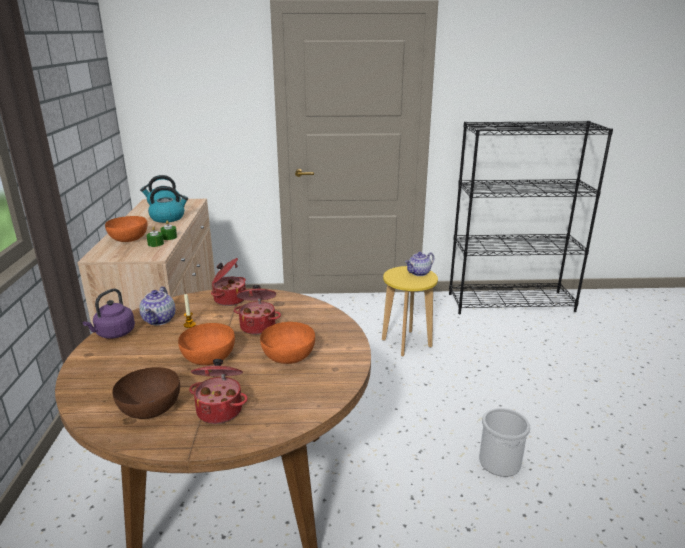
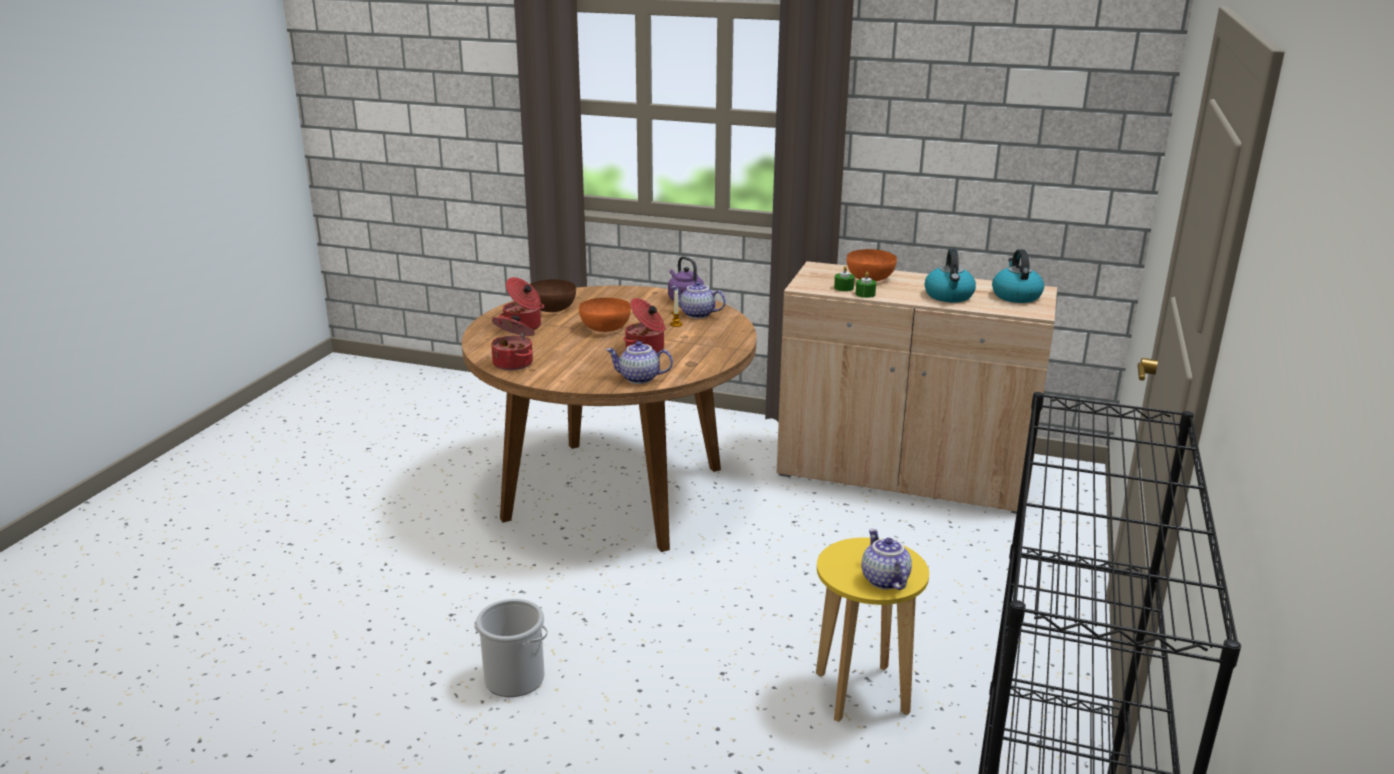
camera: 110 degrees right, 0 degrees up
(229, 299) = (722, 343): cooking pot -> cooking pot (514, 363)
(289, 356) = (573, 355): orange bowl -> none
(321, 316) = (639, 379): none -> teapot

